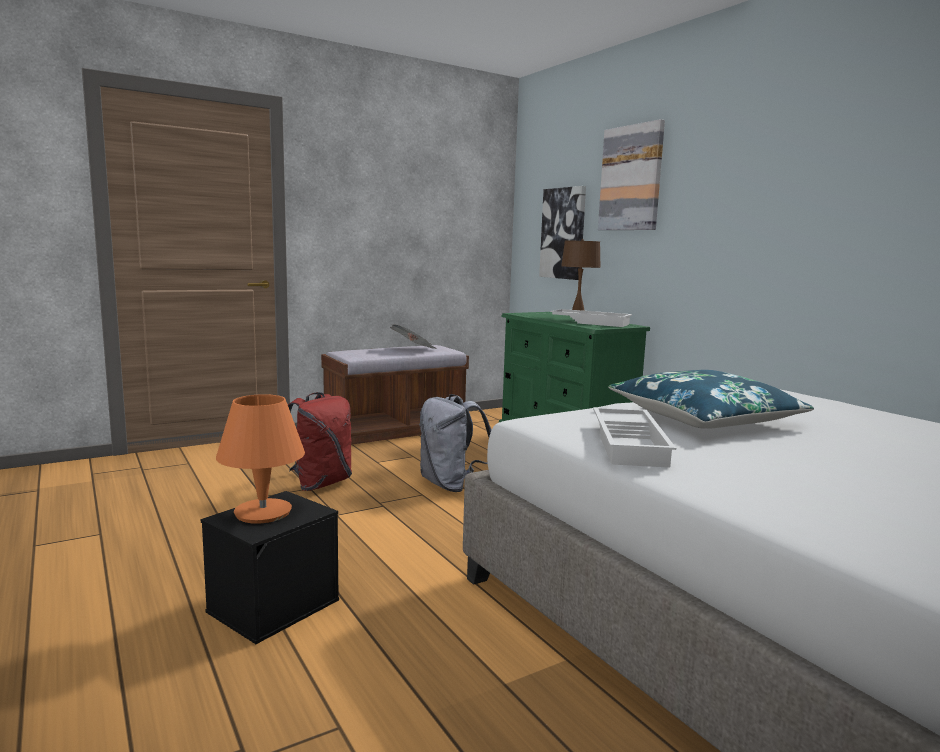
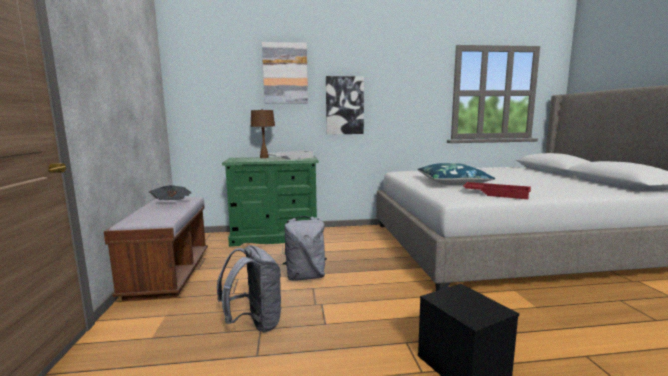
camera: 65 degrees left, 0 degrees up
(262, 512) = (463, 306): orange table lamp -> none
(319, 484) = (254, 324): red backpack -> grey backpack
(563, 233) = (228, 105): picture -> picture (344, 105)
(631, 444) = (496, 194): white tray -> red tray

